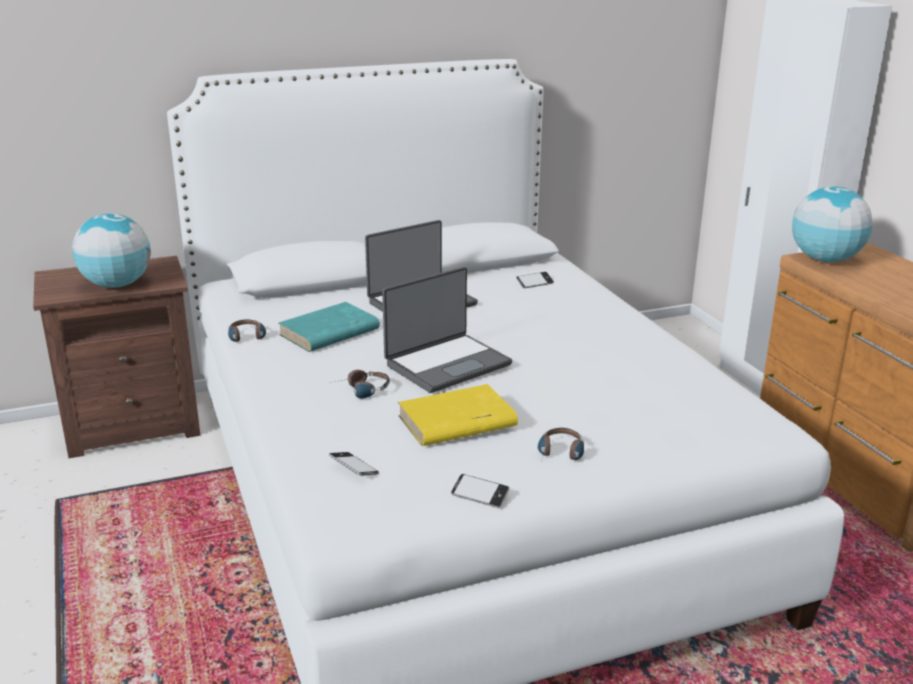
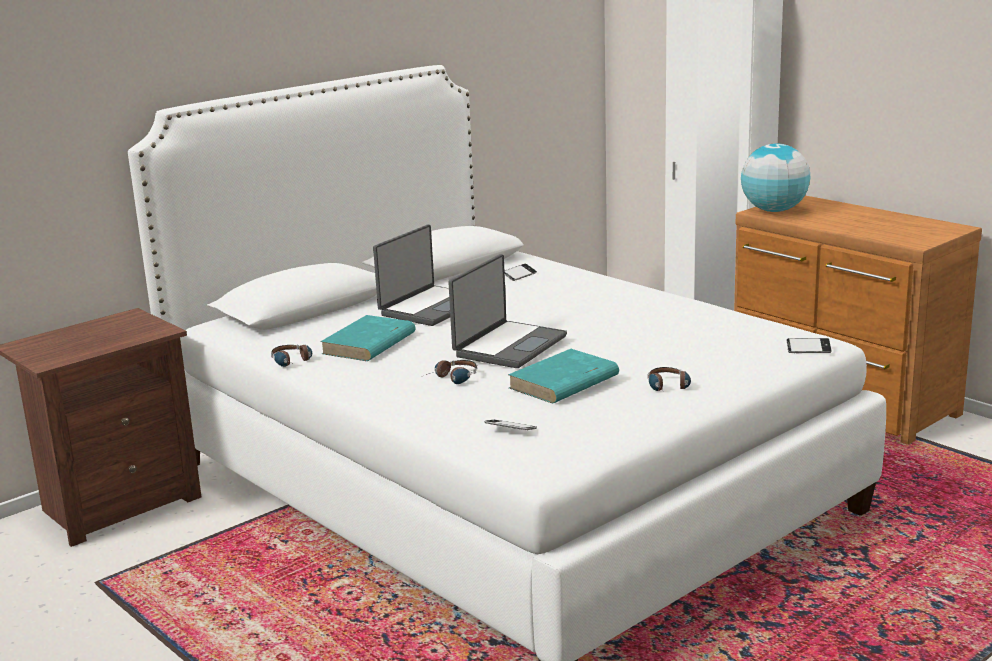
camera: 20 degrees left, 5 degrees down
(116, 285) = (106, 341): globe -> none
(456, 422) = (563, 382): yellow book -> turquoise book
(479, 495) = (632, 425): phone -> phone (808, 349)

